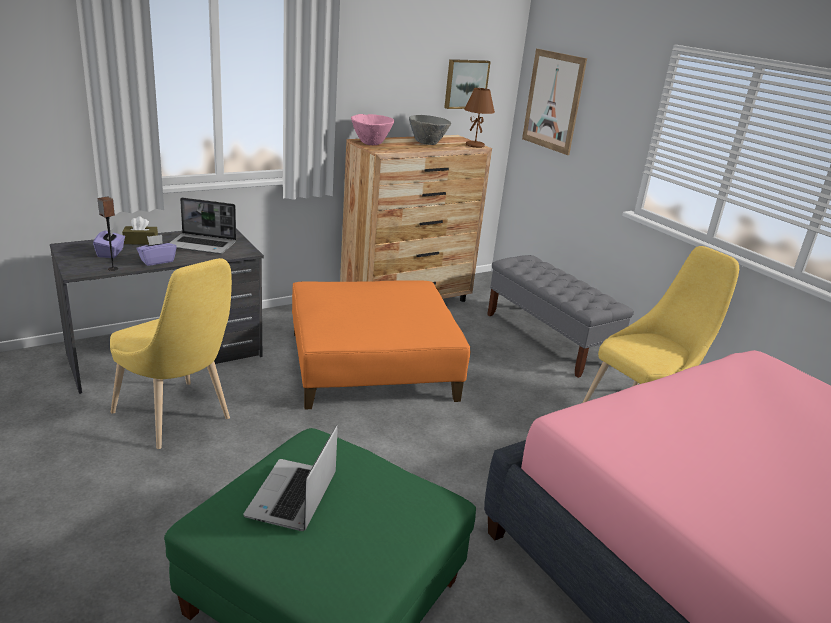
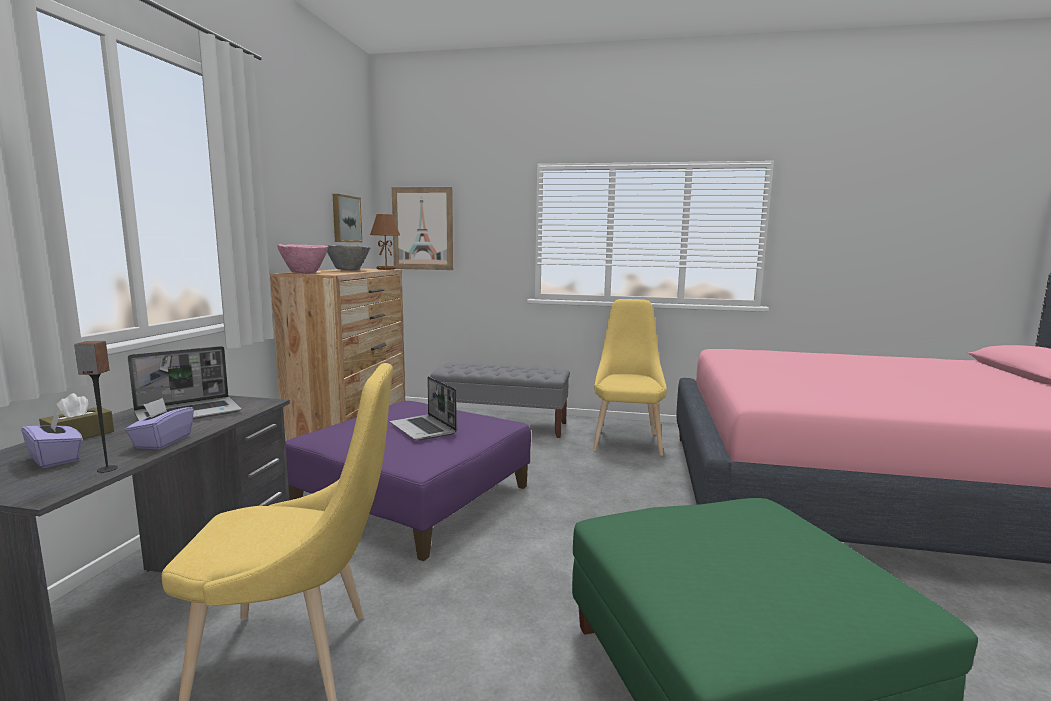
camera: 45 degrees left, 15 degrees down
(293, 497) = (716, 566): laptop -> laptop (424, 429)
(372, 365) = (415, 498): orange ottoman -> purple ottoman

